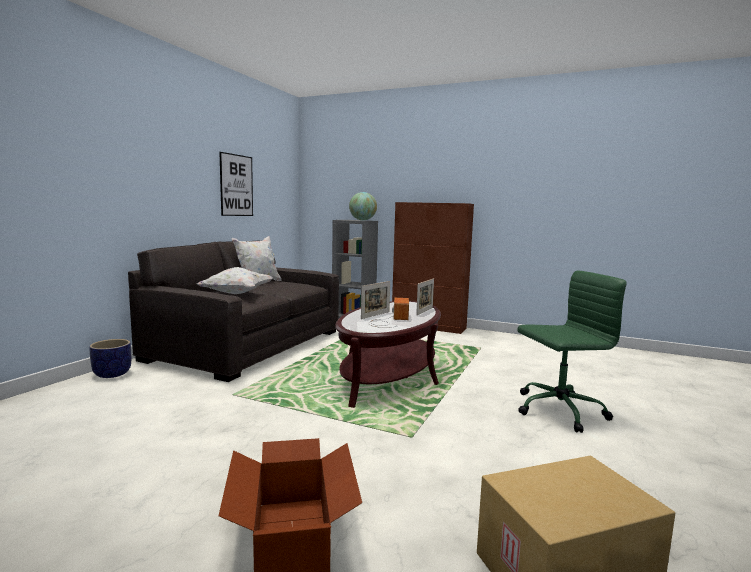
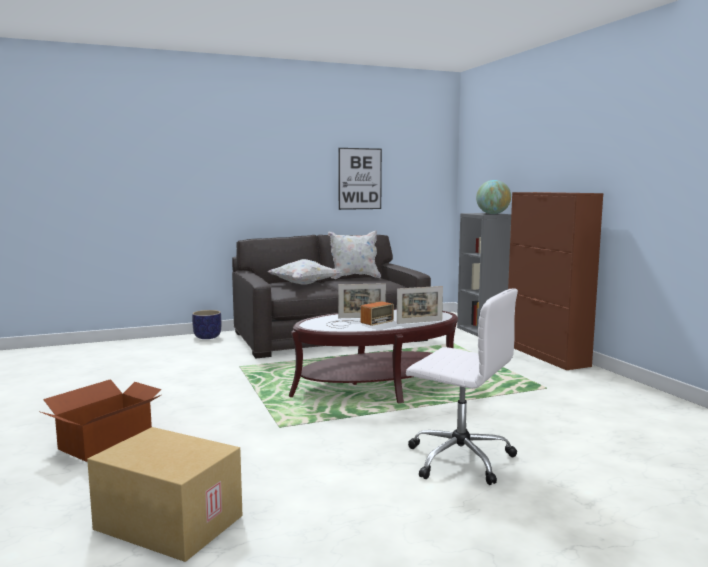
camera: 45 degrees right, 0 degrees up
(558, 410) = (458, 458): green office chair -> white office chair

